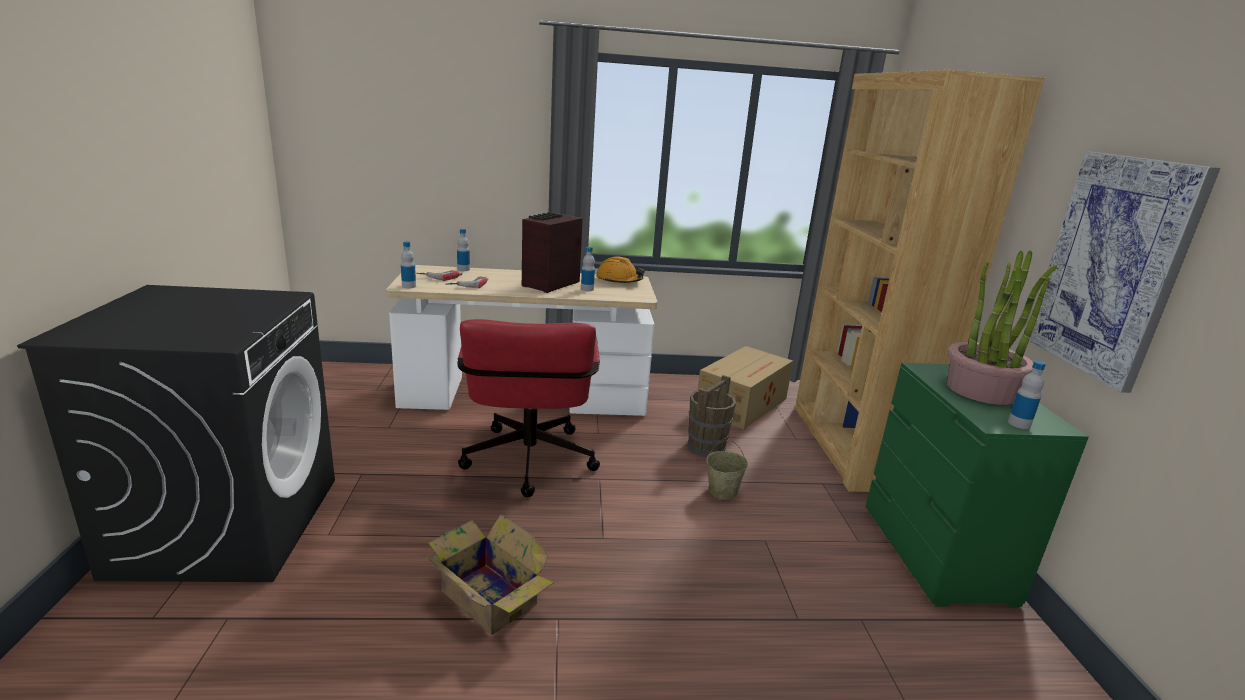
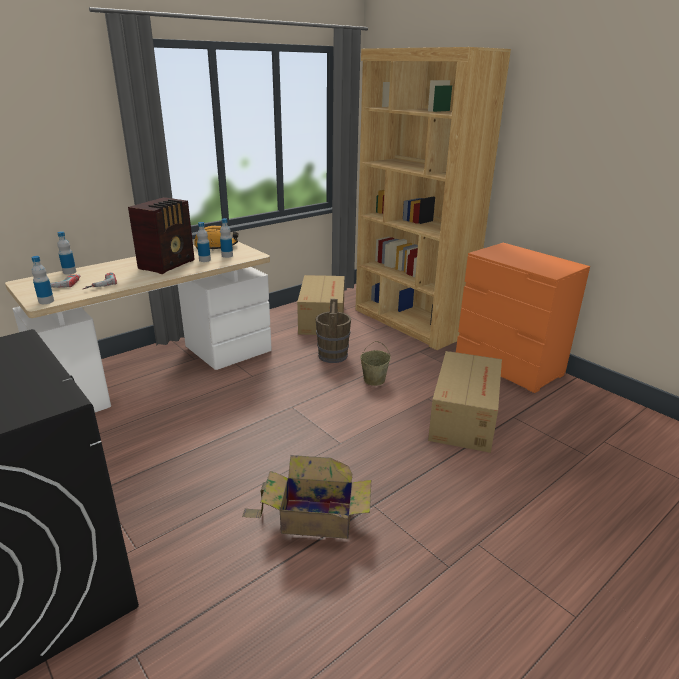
camera: 35 degrees left, 5 degrees up
(528, 466) = (231, 420): red office chair -> none
(549, 284) = (168, 264): radio -> radio turned 150 degrees counterclockwise
(789, 584) = (464, 416): none -> cardboard box
(936, 554) = (509, 366): green dresser -> orange dresser
(981, 390) = (522, 257): potted plant -> none
(1019, 424) = (560, 269): bottle -> bottle (227, 255)
(1112, 267) = (583, 165): picture -> none

